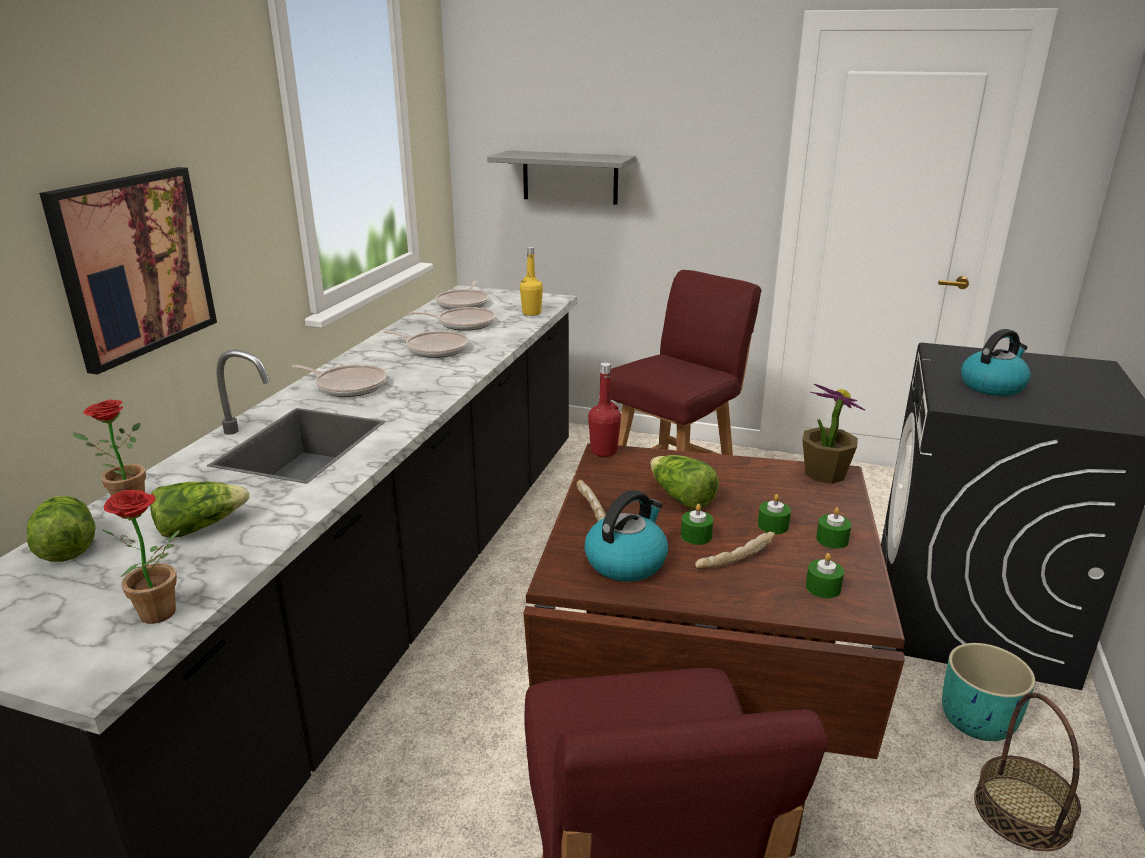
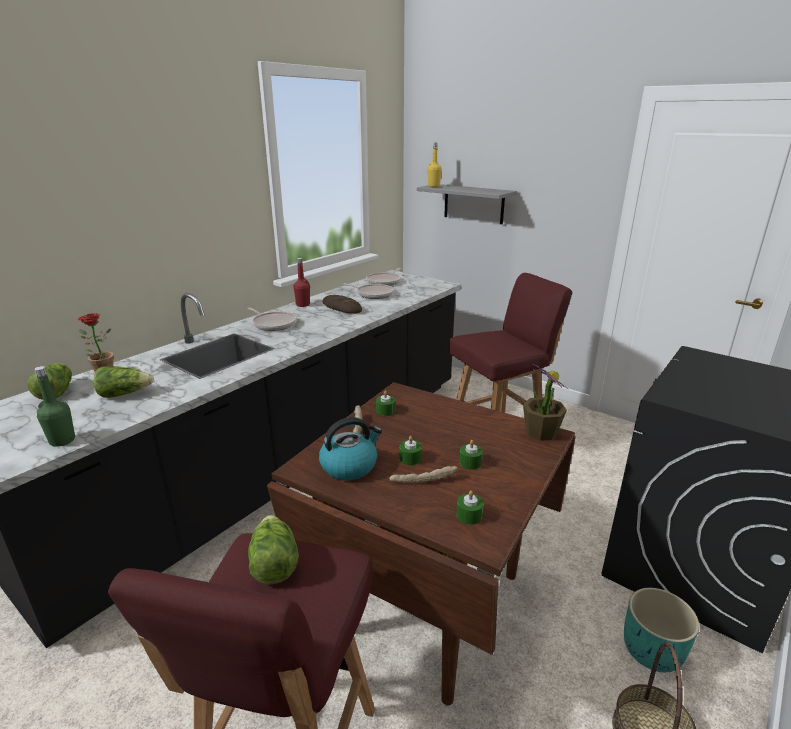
camera: 20 degrees right, 0 degrees up
(134, 265) = (146, 238): picture -> none
(162, 616) = (62, 440): potted plant -> green bottle
(434, 349) = (341, 308): frying pan -> bread
(531, 313) = (421, 292): yellow bottle -> yellow bottle (434, 186)
(604, 451) = (398, 389): red bottle -> red bottle (303, 305)
(681, 498) = (422, 430): lettuce -> lettuce (273, 563)
(832, 540) = (505, 482): green candle -> green candle (385, 411)
(992, 386) = (714, 388): kettle -> none

